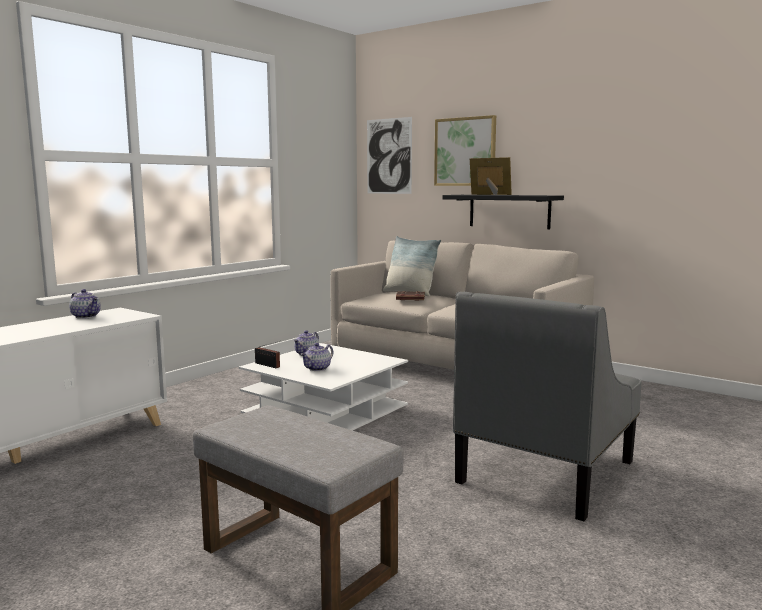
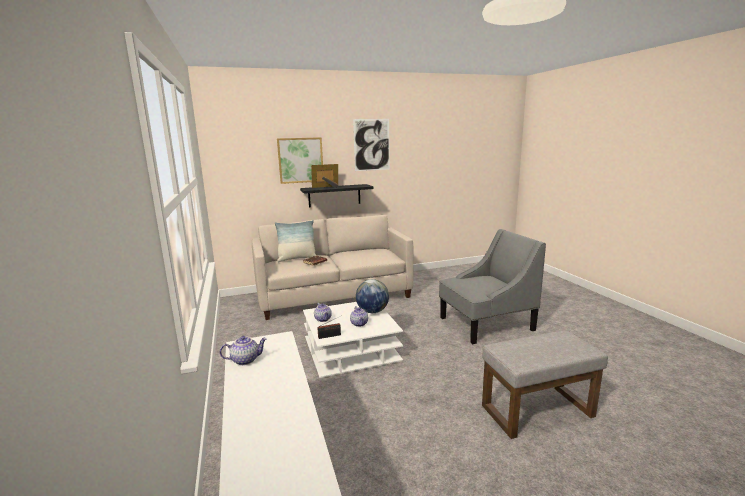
camera: 55 degrees left, 5 degrees up
(363, 366) = (372, 311): none -> globe
(389, 156) = (235, 164): picture -> picture (371, 145)
(546, 471) = (486, 324): grey armchair -> grey armchair turned 90 degrees counterclockwise

